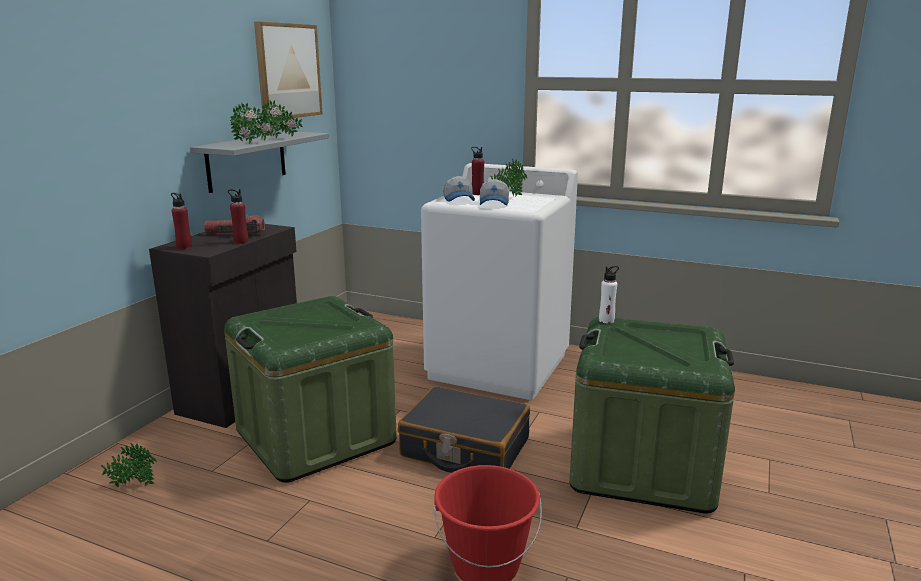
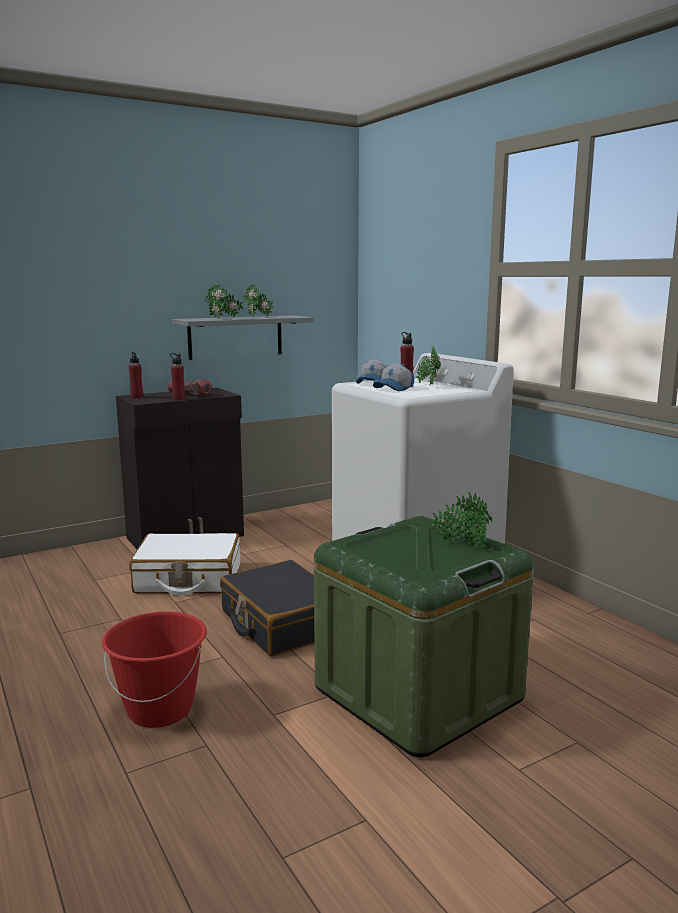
camera: 35 degrees right, 5 degrees down
(133, 485) = (42, 573): potted plant -> potted plant (461, 544)
(288, 71) = (294, 261): picture -> none
(315, 436) = (188, 579): green storage box -> white suitcase
(606, 320) = (418, 519): white bottle -> none

